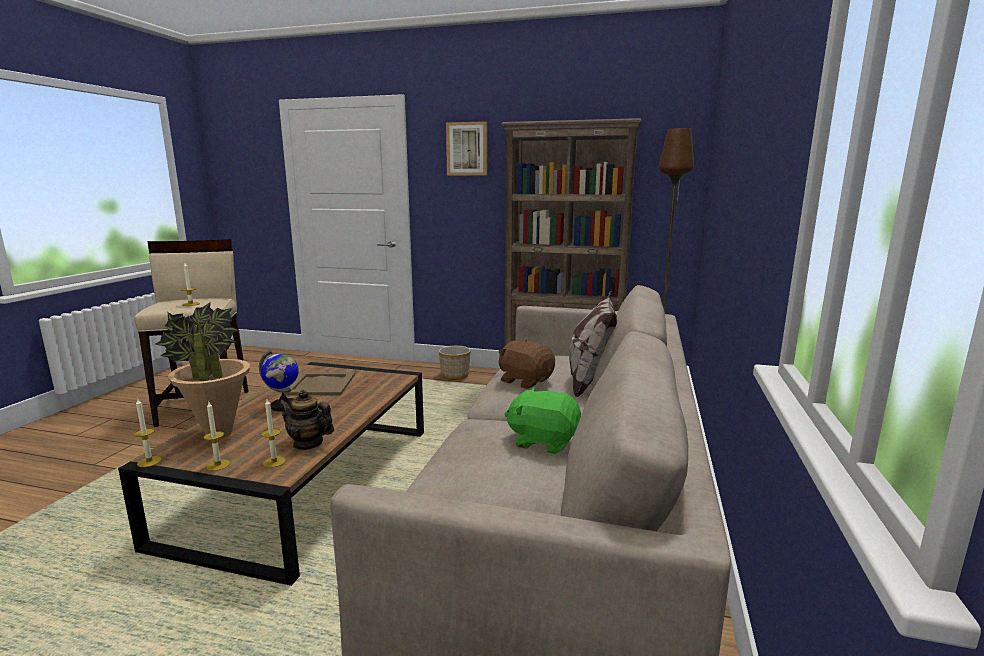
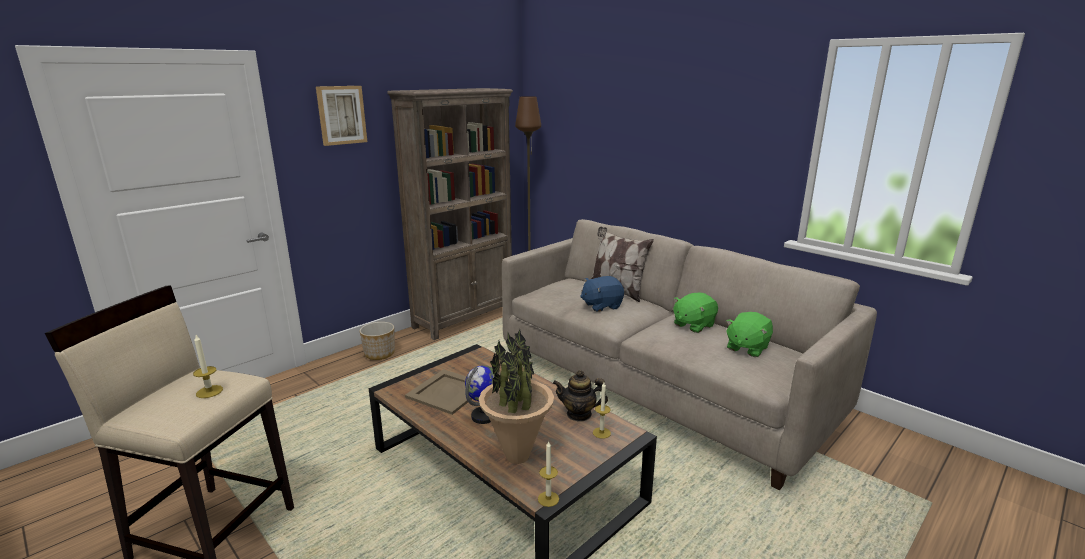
camera: 60 degrees left, 5 degrees up
(218, 465) = (586, 460): candle -> none
(308, 443) = (579, 414): teapot -> teapot turned 45 degrees clockwise
(504, 491) = (747, 348): none -> green plush toy
(525, 381) = (601, 306): brown plush toy -> blue plush toy

